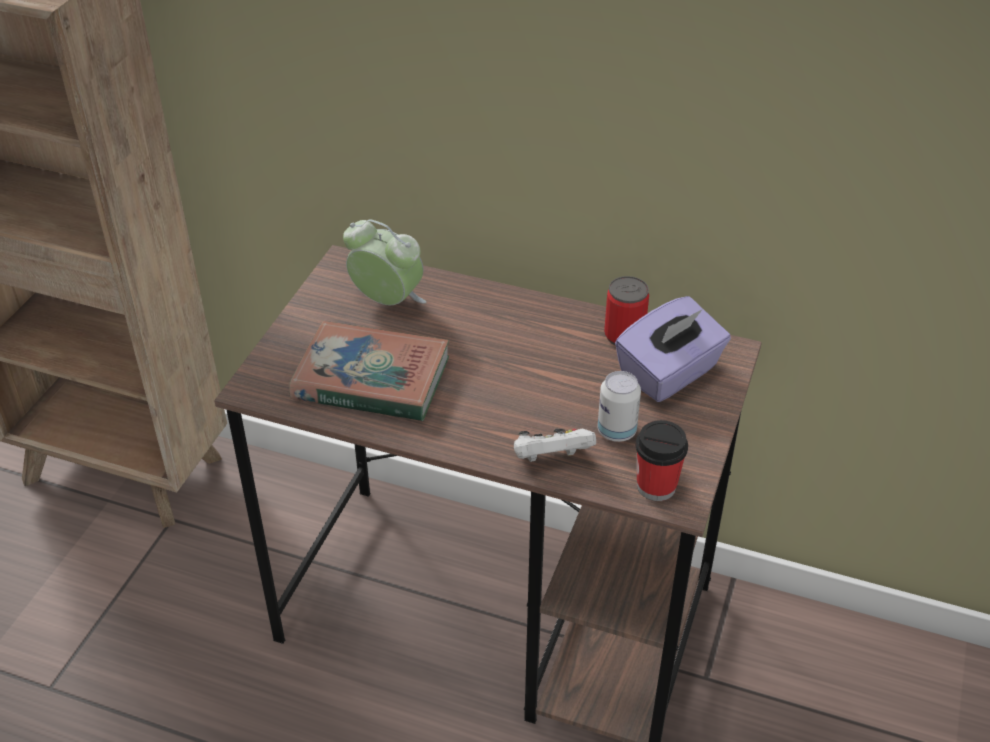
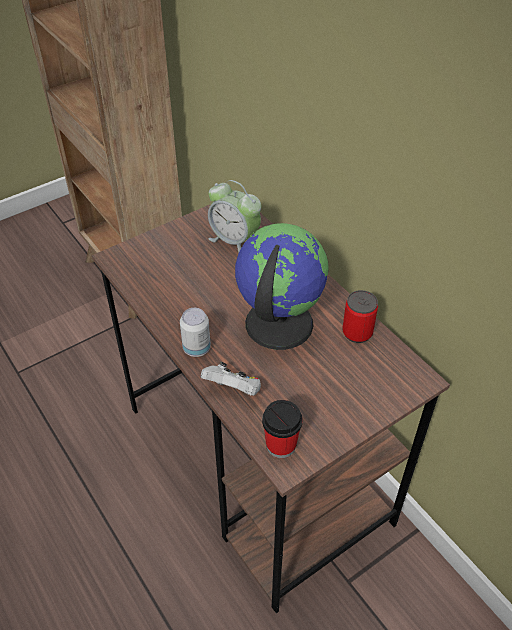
camera: 35 degrees right, 5 degrees up
(371, 379) = (181, 284): book -> none
(387, 301) = (234, 240): alarm clock -> alarm clock turned 150 degrees clockwise
(529, 367) = (277, 323): none -> globe
(616, 431) = (291, 394): can -> can (196, 348)
(669, 374) = (363, 374): purple tissue box -> none

